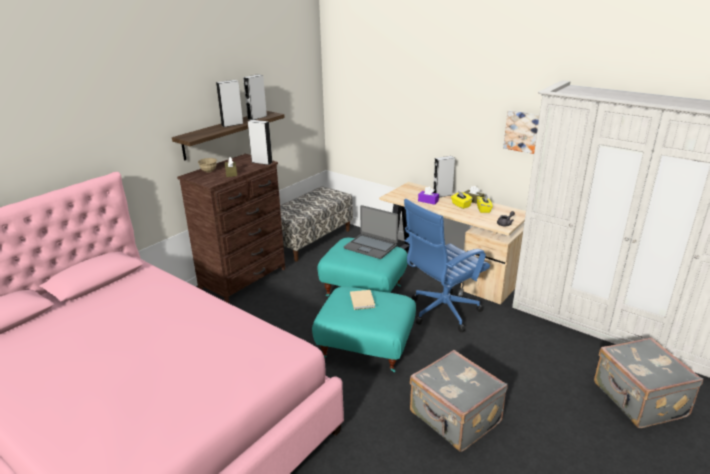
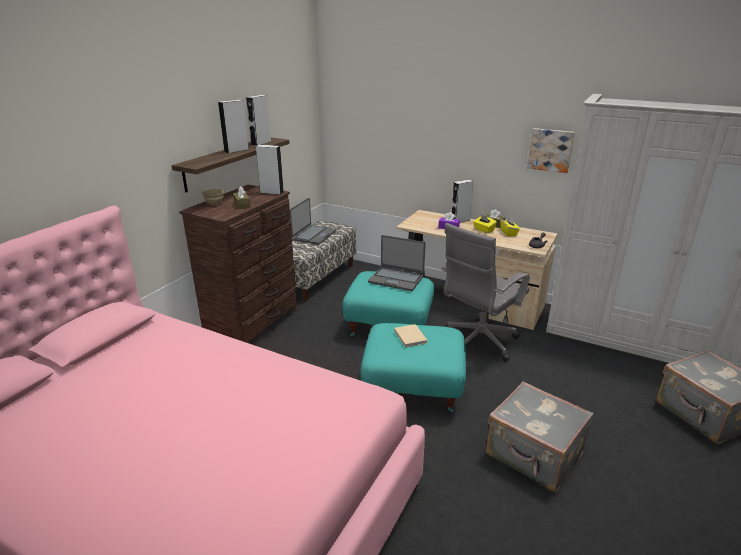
camera: 10 degrees left, 0 degrees up
(310, 201) = (314, 235): none -> laptop
(441, 312) = (477, 343): blue office chair -> grey office chair

